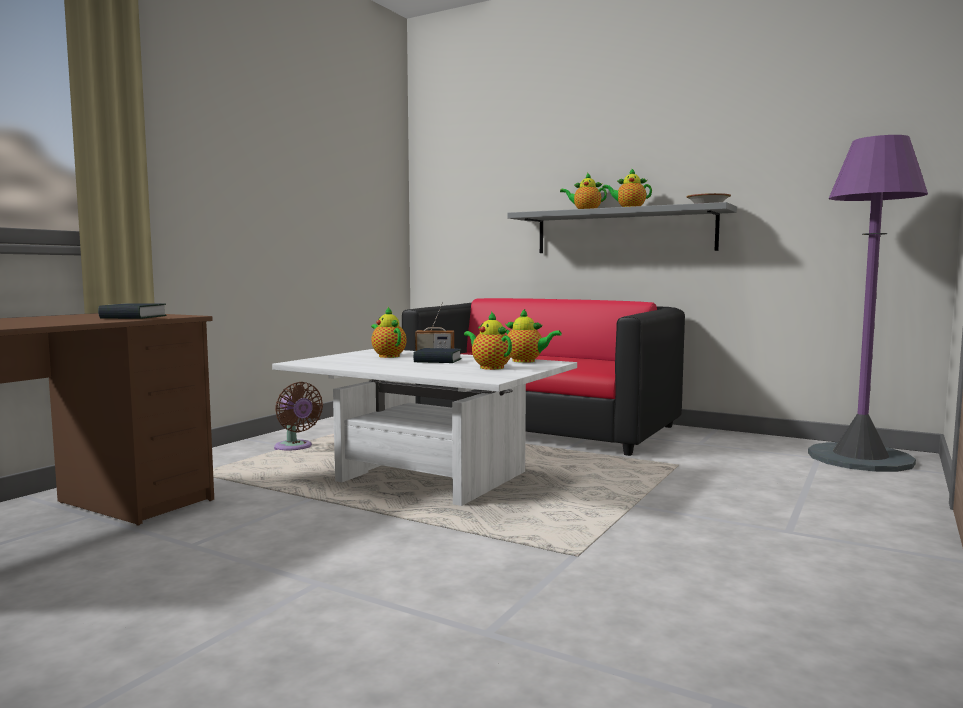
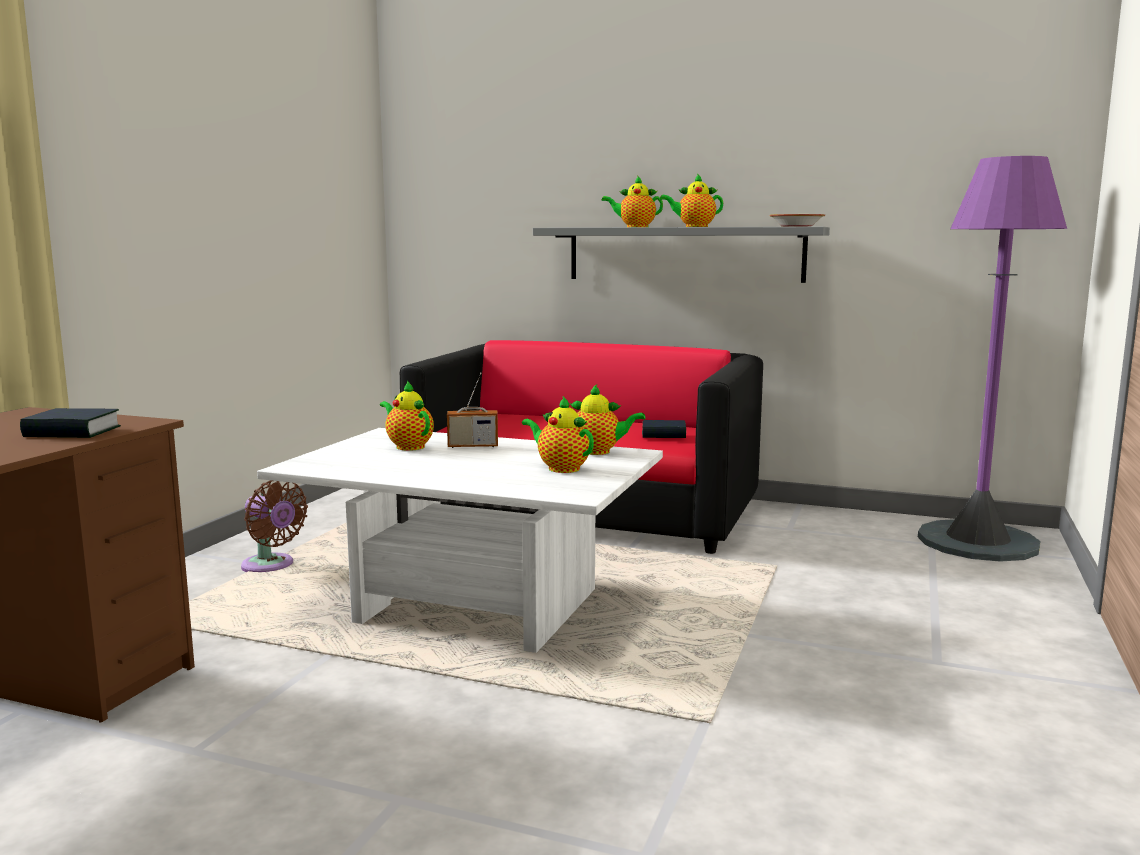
camera: 10 degrees left, 5 degrees up
(437, 361) = (483, 456): book -> book (663, 435)

